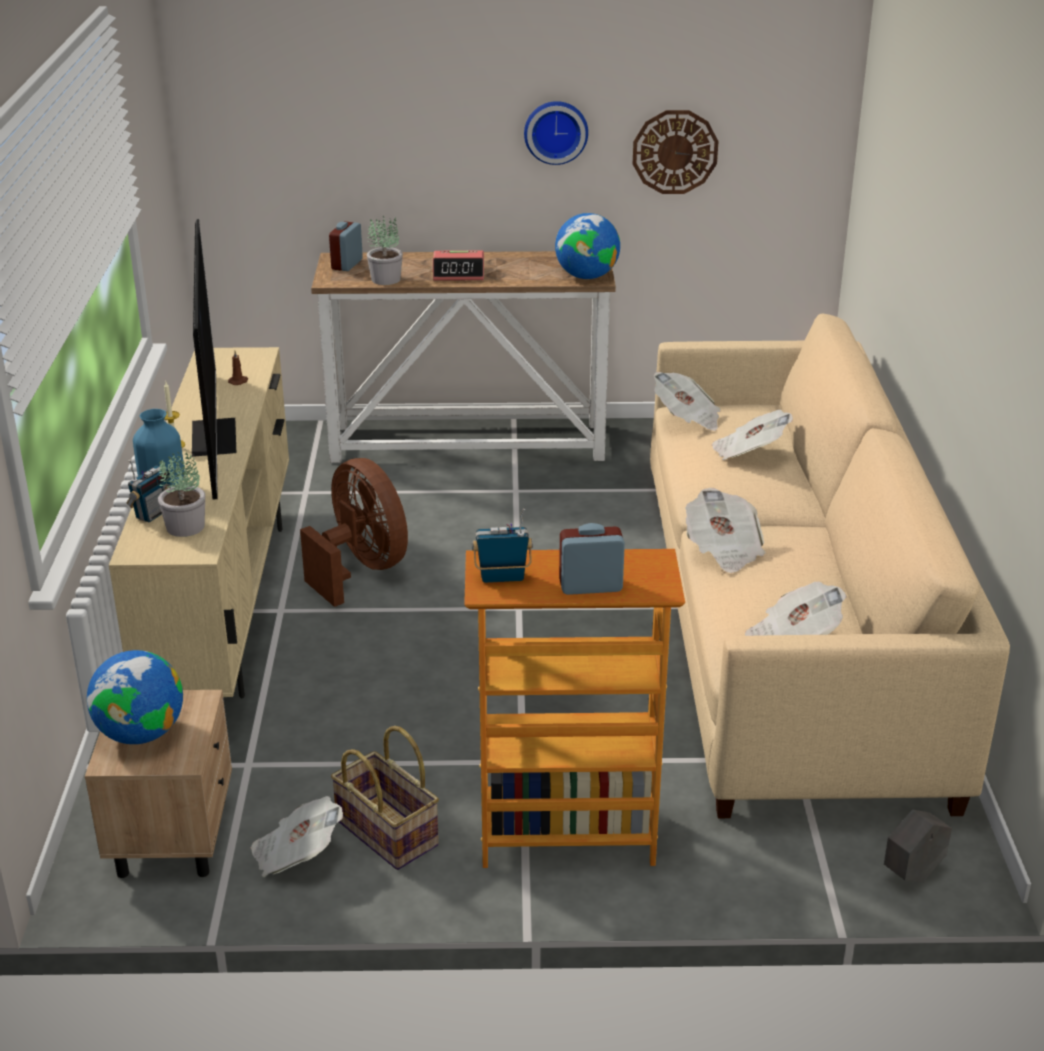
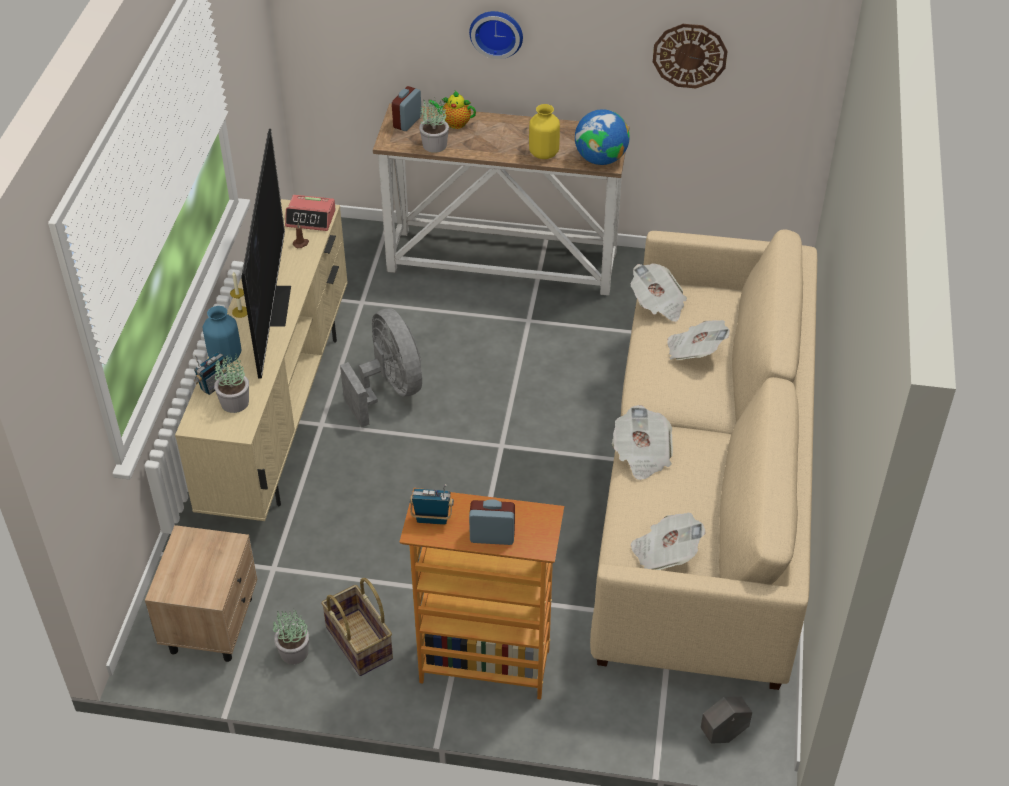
camera: 10 degrees right, 15 degrees up
(140, 733) = (187, 567): globe -> none
(296, 855) = (293, 652): newspaper -> potted plant
(361, 569) = (389, 390): brown fan -> grey fan
(403, 262) = (454, 123): none -> teapot
(459, 273) = (496, 144): alarm clock -> alarm clock (311, 218)
(518, 276) = (543, 153): none -> yellow vase
(555, 131) = (588, 30): wall clock -> wall clock (496, 32)

